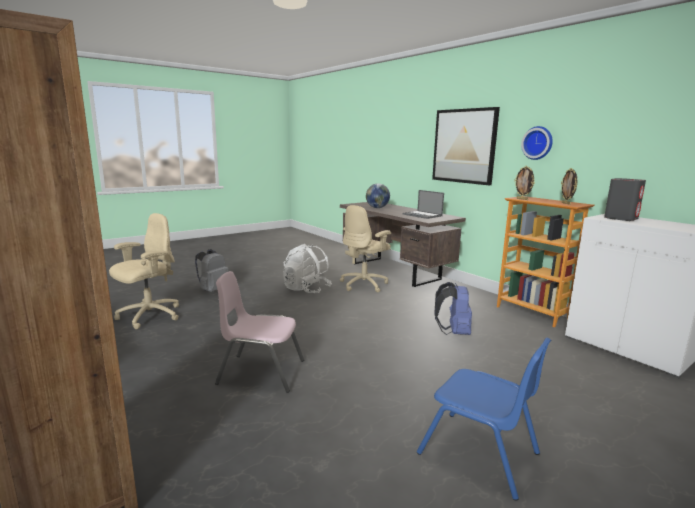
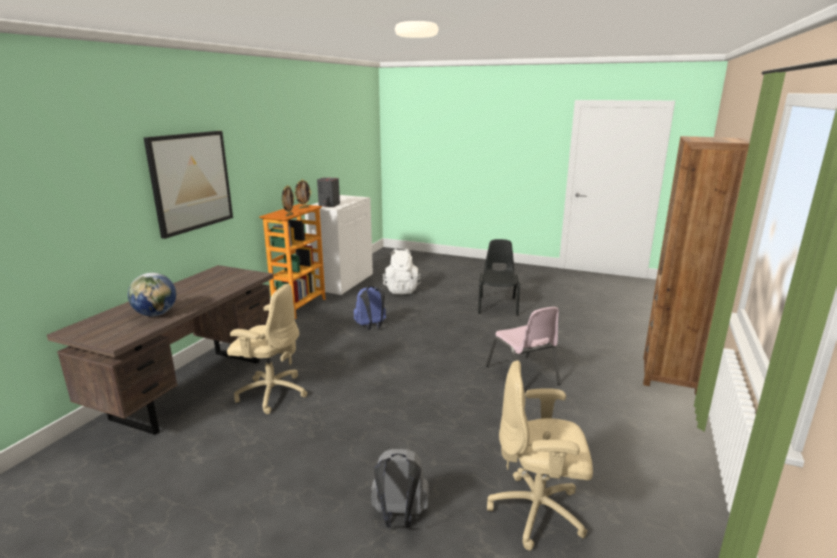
camera: 120 degrees left, 5 degrees up
(306, 289) = (323, 428): white backpack -> white backpack (401, 289)
(422, 215) = (216, 282): laptop -> none
(479, 453) = (498, 305): blue chair -> black chair
(538, 143) = (256, 164): wall clock -> none

